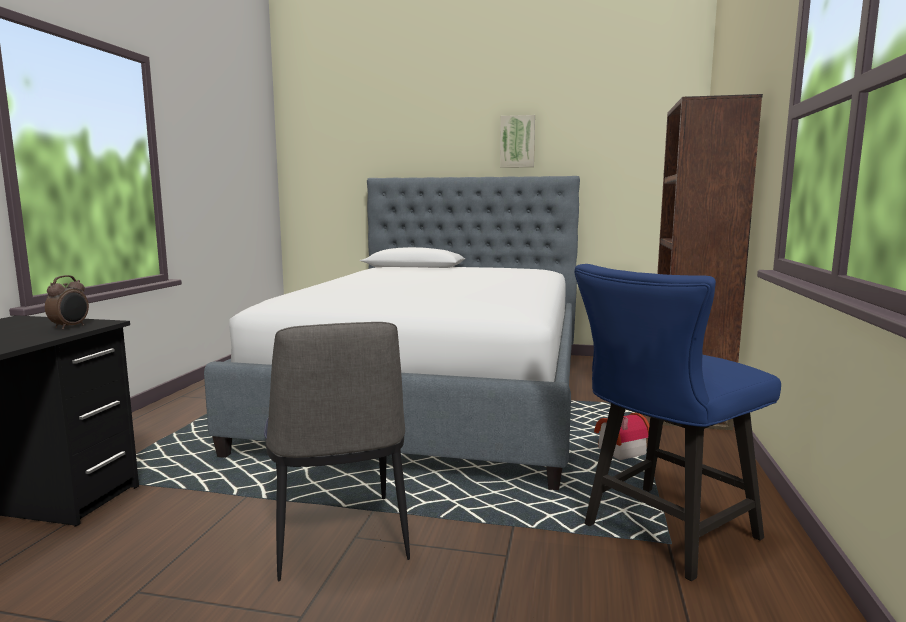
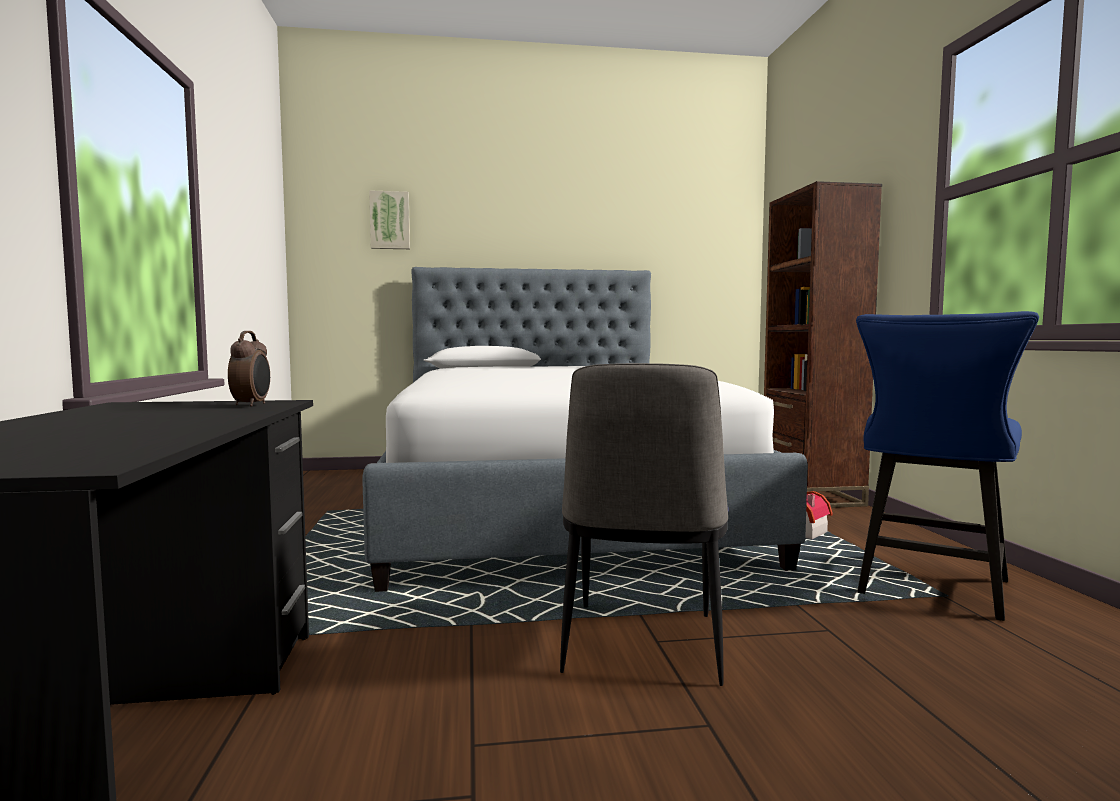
camera: 20 degrees left, 5 degrees down
(339, 538) = (641, 645): chair -> chair turned 45 degrees clockwise
(517, 141) = (582, 233): picture -> picture (390, 220)

